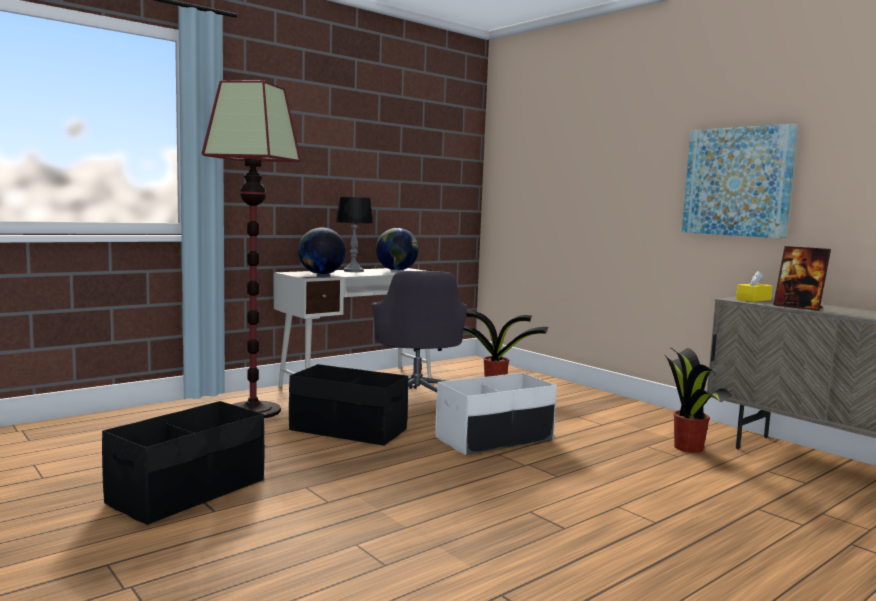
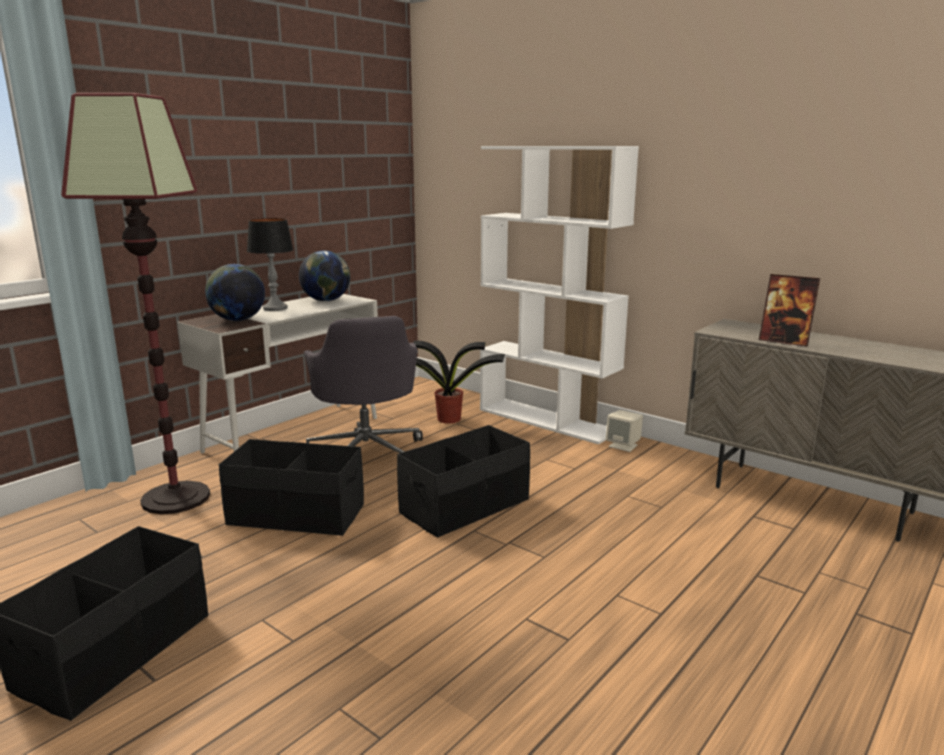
camera: 10 degrees left, 10 degrees up
(495, 439) = (465, 506): white storage box -> black storage box
(586, 392) = (548, 420): none -> white bookcase
(653, 414) = (623, 446): none -> beige speaker
(689, 448) = (670, 493): potted plant -> none
(737, 182) = (712, 192): picture -> none
(753, 299) = (733, 329): yellow tissue box -> none

